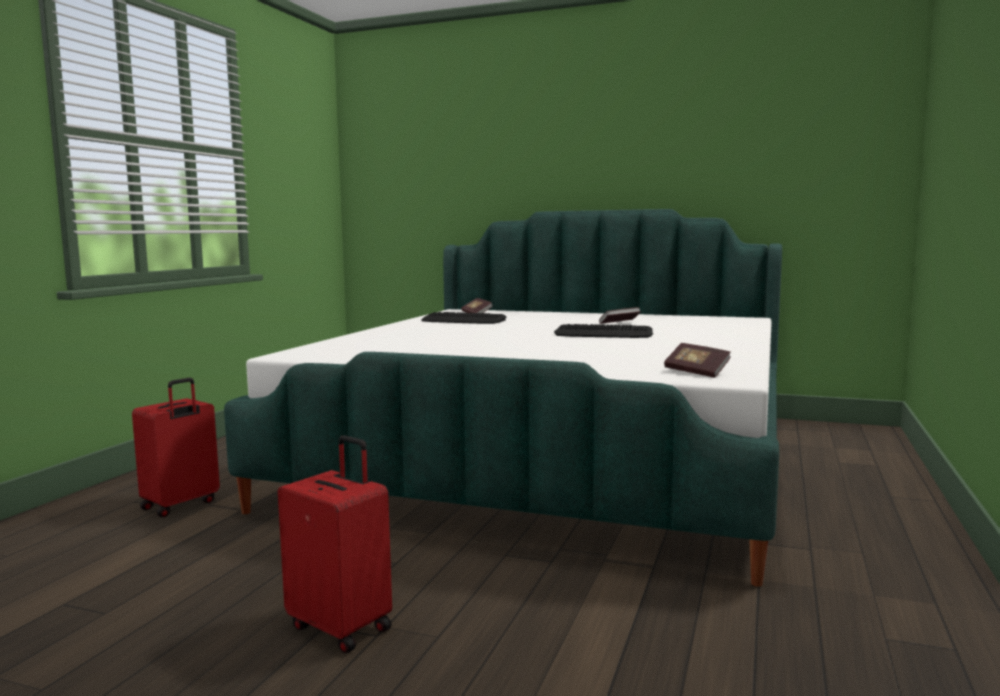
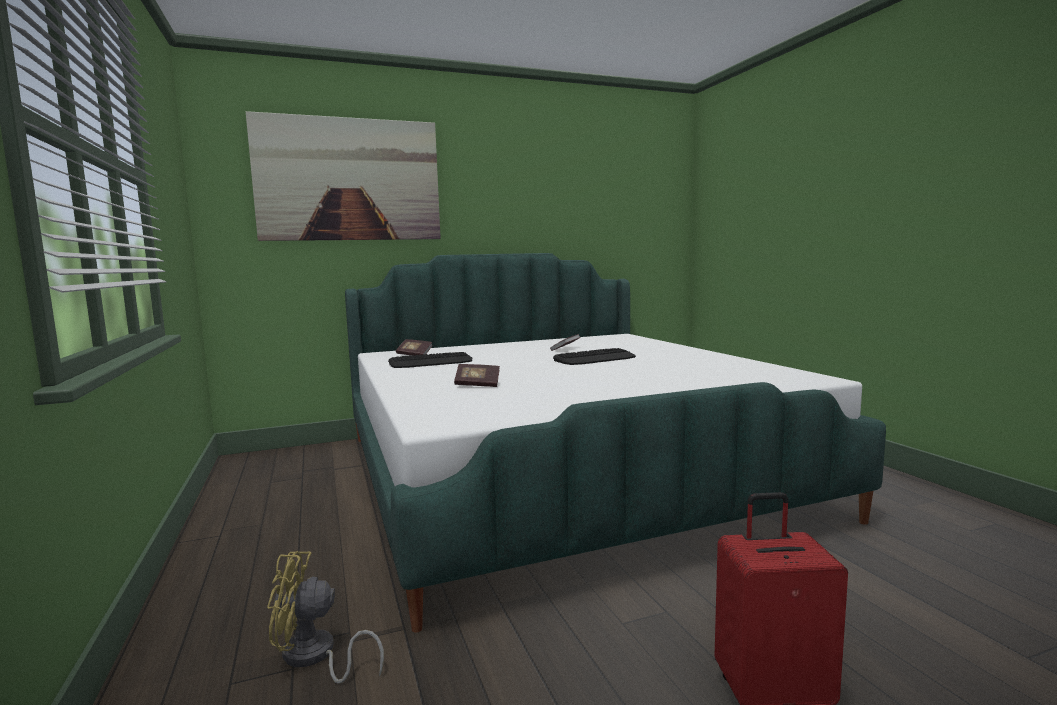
camera: 40 degrees left, 0 degrees up
(181, 505) = (314, 657): red suitcase -> yellow fan
(462, 136) = (349, 180): none -> picture
(696, 372) = (784, 378): book -> book (477, 385)

